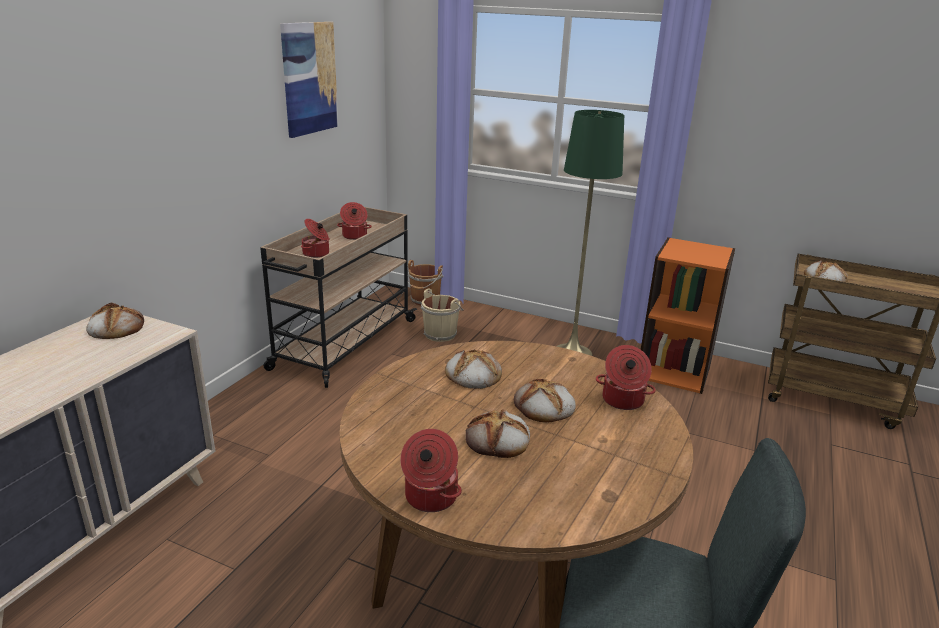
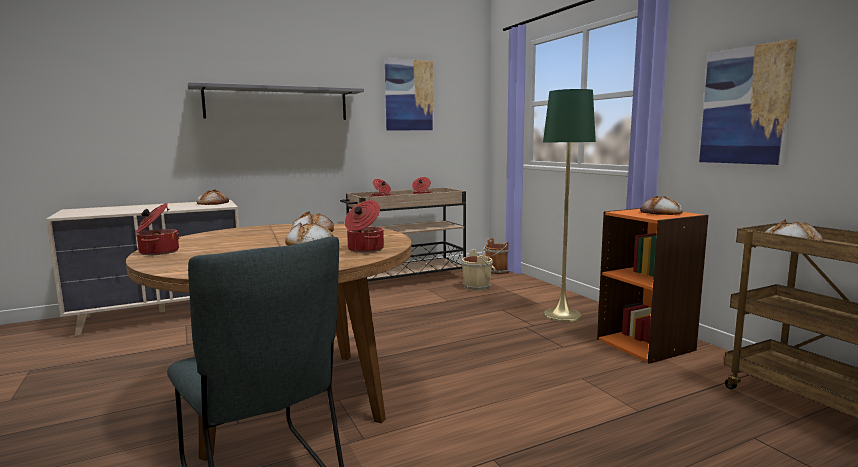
camera: 40 degrees right, 15 degrees down
(154, 123) = (277, 103): none -> grey shelf
(498, 440) = (247, 246): bread -> bread (661, 212)
(767, 144) = (745, 106): none -> picture

